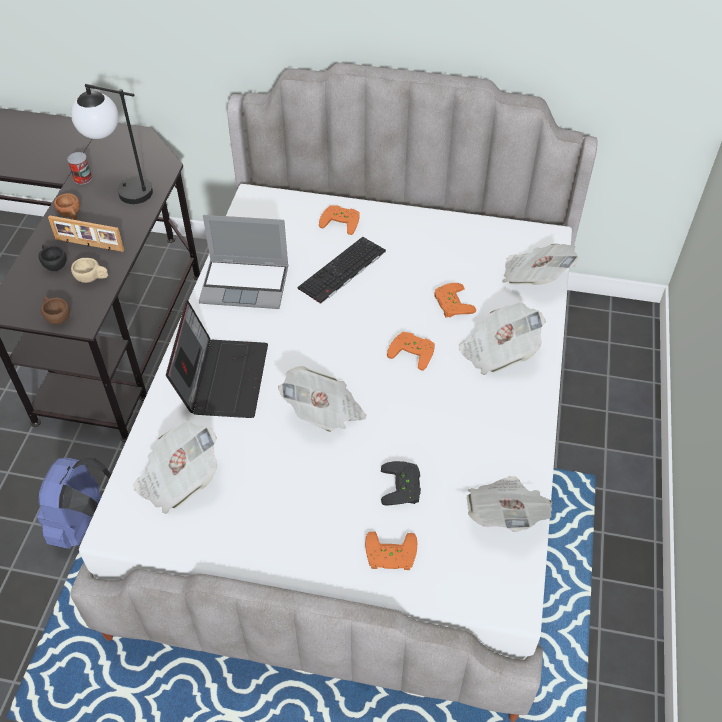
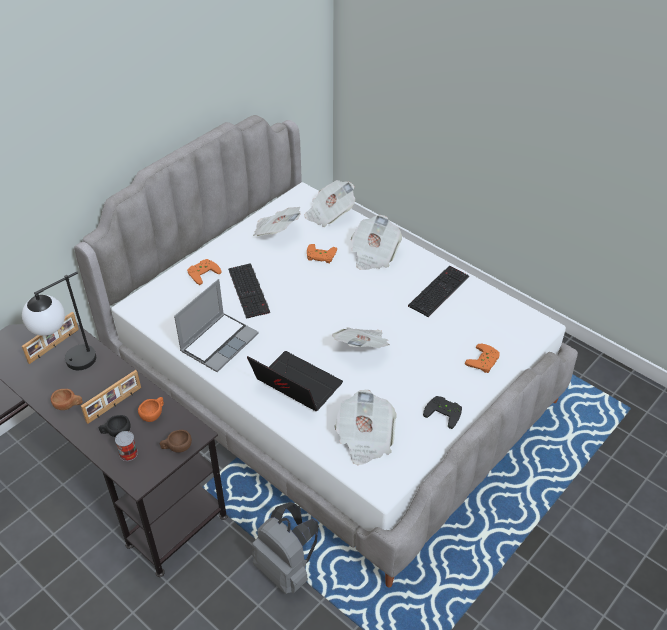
camera: 60 degrees left, 5 degrees down
(82, 178) = (29, 385): can -> can (128, 453)
(87, 526) = (286, 568): blue backpack -> grey backpack
(92, 278) = (154, 414): beige cup -> orange cup
(141, 168) = (54, 346): none -> picture frame
(404, 487) = (442, 336): black game controller -> black game controller (444, 412)
(413, 351) = (344, 288): orange game controller -> none
(487, 447) = (438, 290): none -> keyboard
(505, 514) = (486, 304): newspaper -> newspaper (276, 232)

